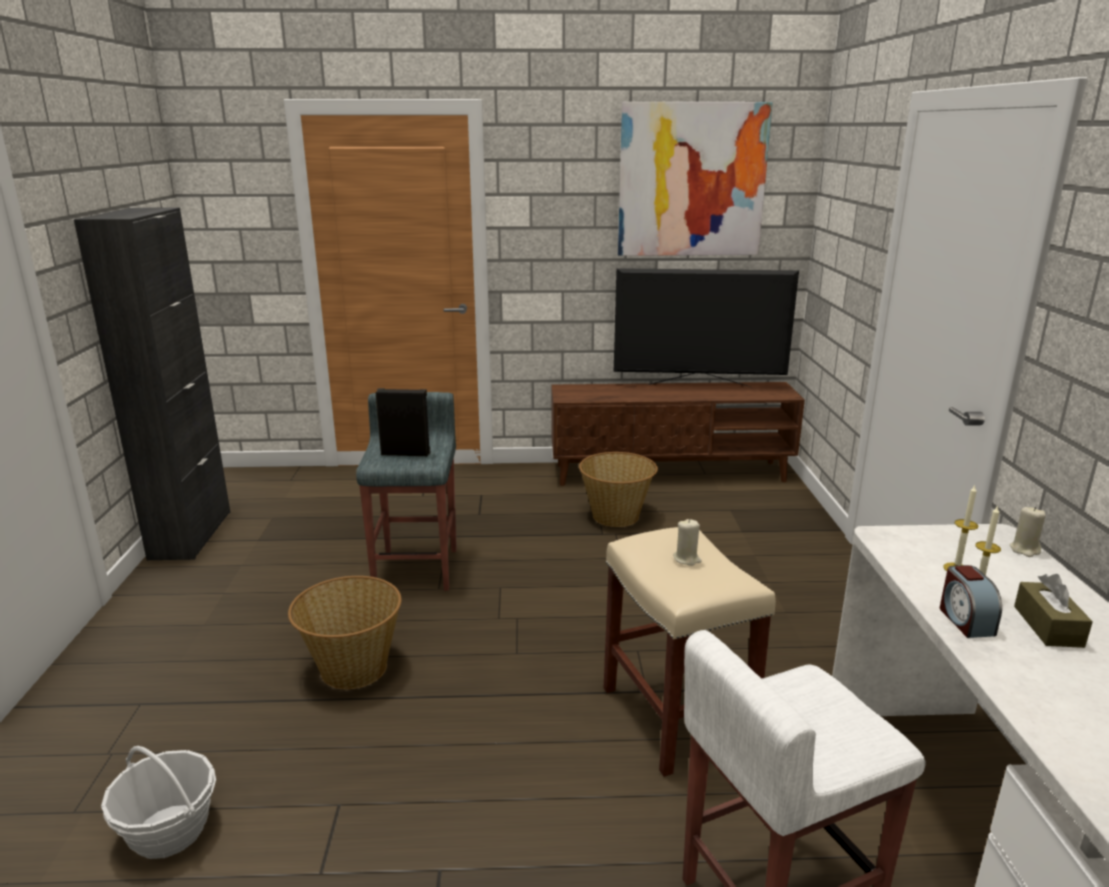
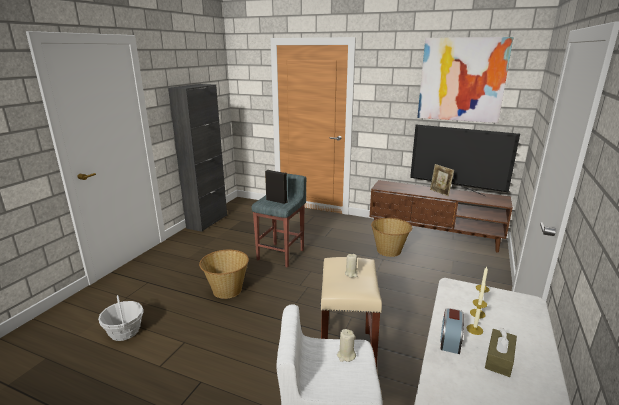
camera: 25 degrees right, 0 degrees up
(676, 392) = (439, 192): none -> picture frame
(1025, 550) = (535, 314): beige candle -> beige candle (346, 355)

